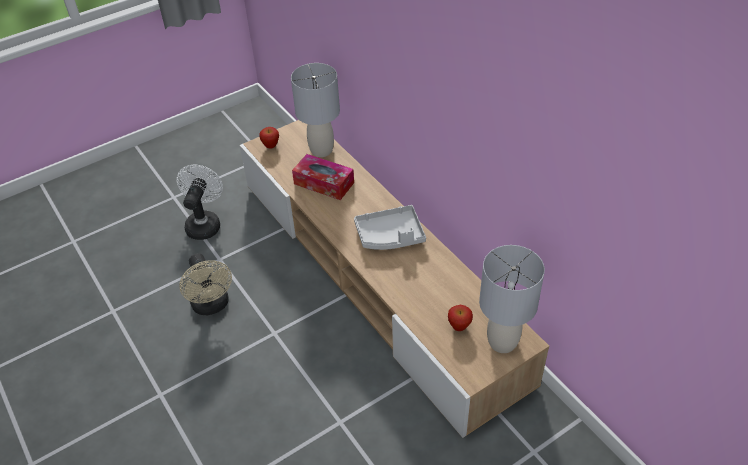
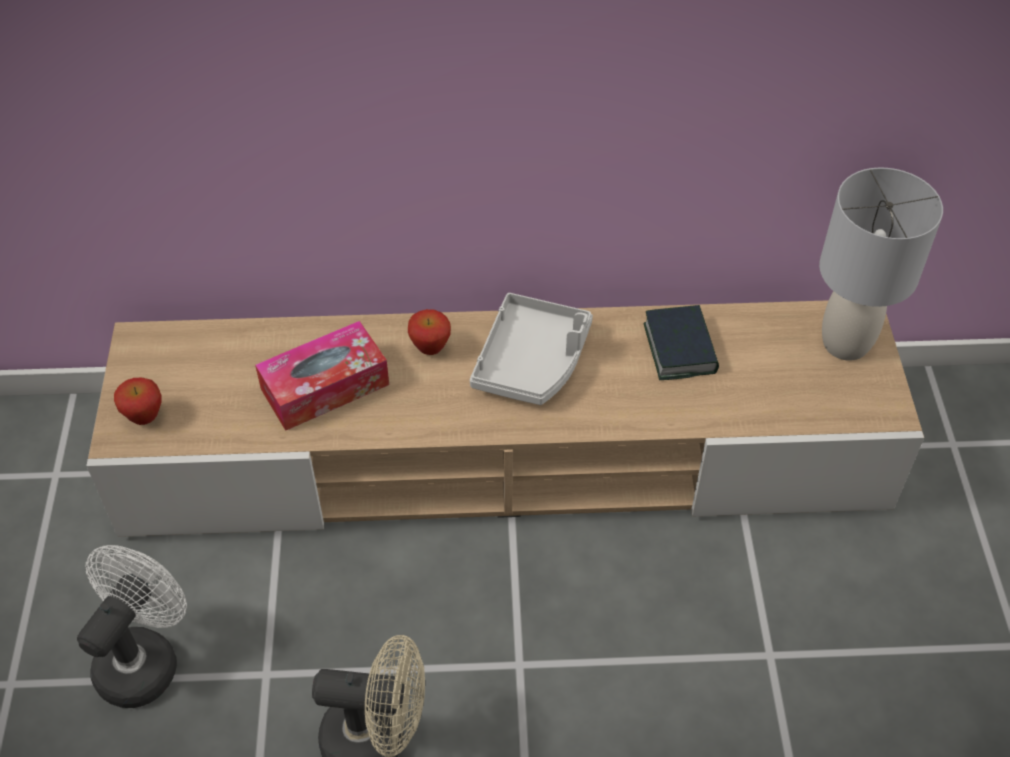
camera: 60 degrees left, 5 degrees up
(204, 223) = (144, 658): white fan -> white fan turned 75 degrees clockwise
(321, 150) = (233, 350): grey table lamp -> none
(442, 281) = (680, 348): none -> book
(459, 327) = (786, 376): apple -> apple (430, 349)

